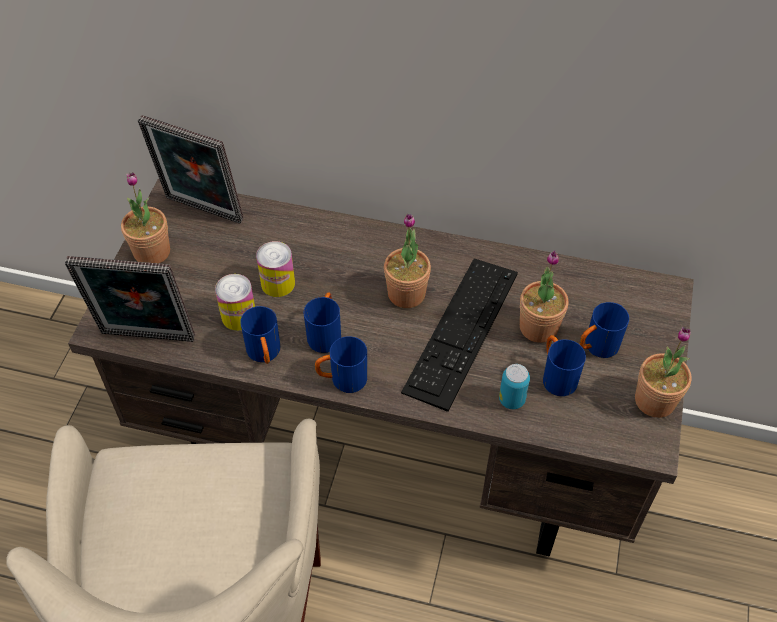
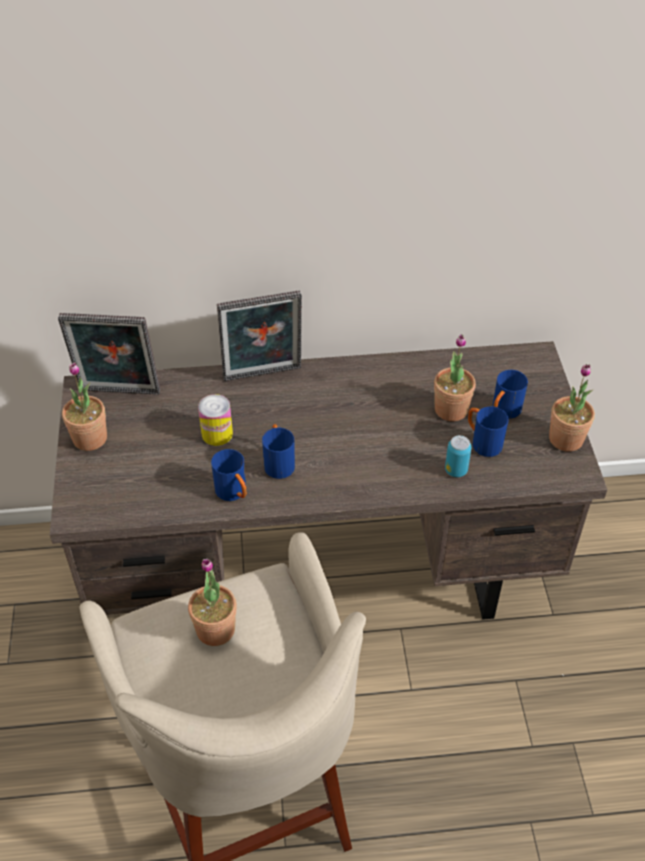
camera: 20 degrees left, 5 degrees down
(146, 339) = (121, 511): picture frame -> picture frame (263, 376)
(239, 316) = (195, 469): can -> none
(342, 380) = (310, 495): blue mug -> none
(406, 294) = (331, 413): potted plant -> potted plant (215, 629)
(461, 331) = (390, 429): keyboard -> none

